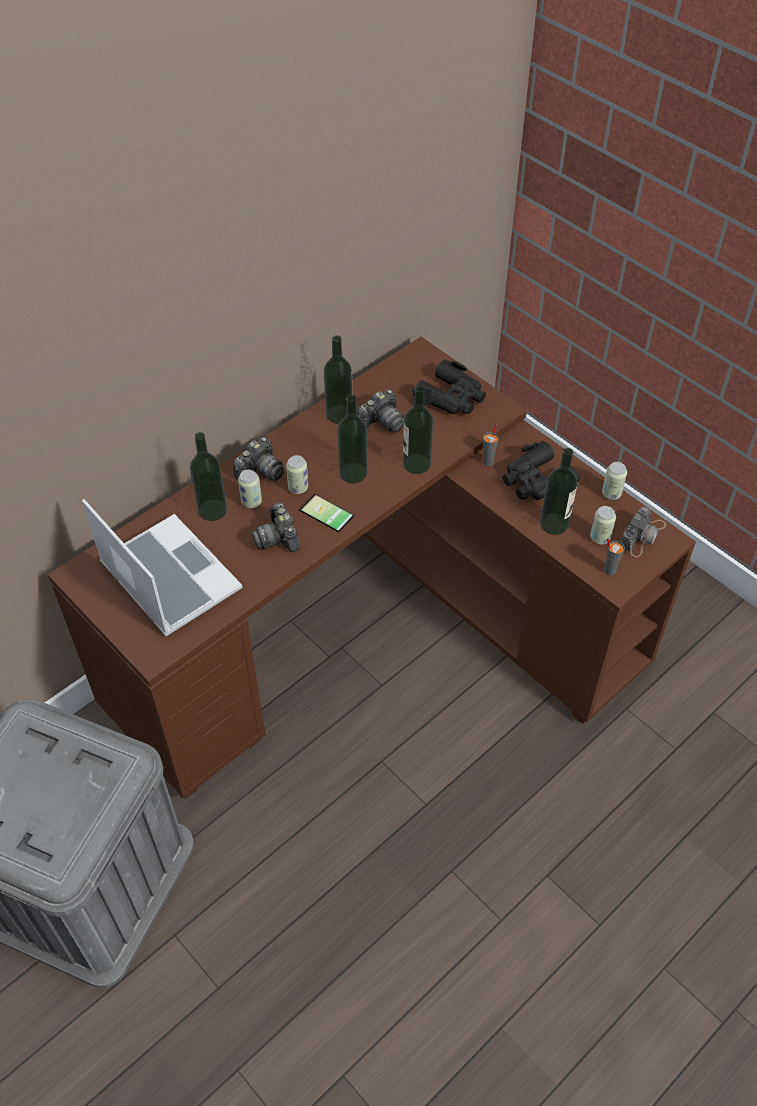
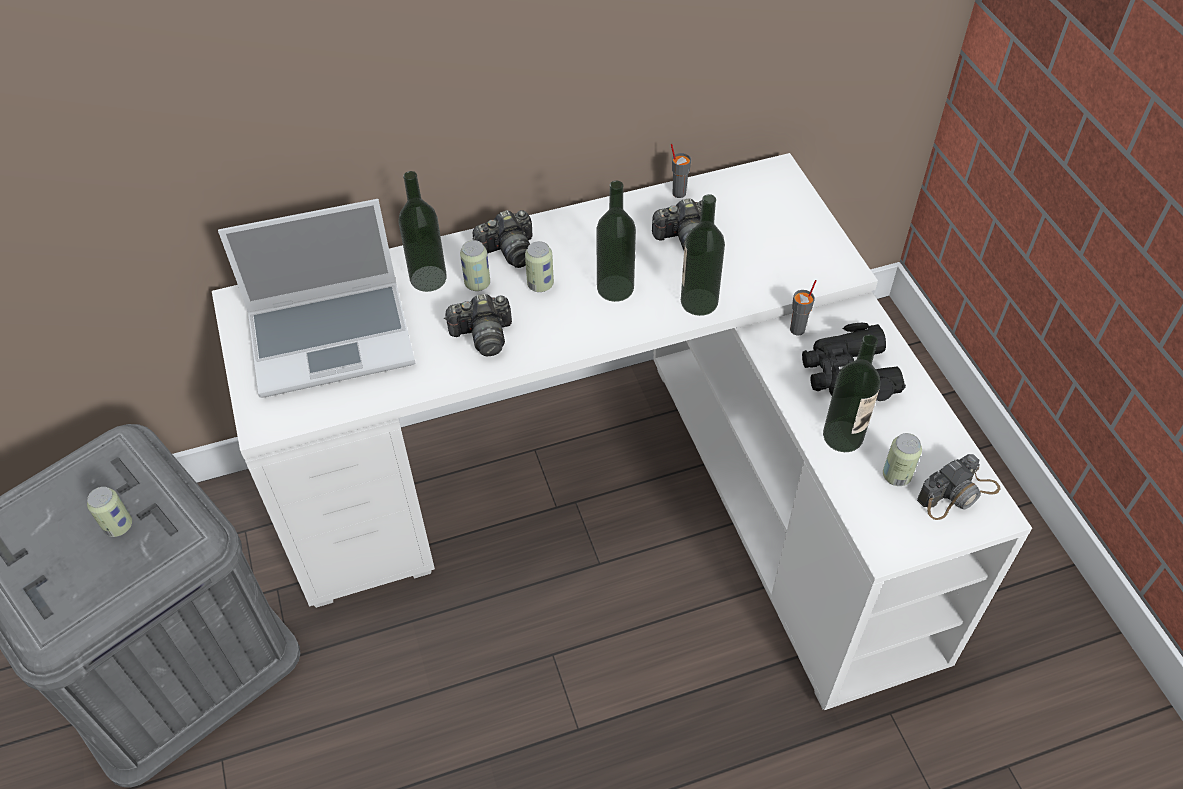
camera: 25 degrees right, 0 degrees up
(167, 577) = (333, 338): laptop -> laptop turned 90 degrees clockwise
(278, 538) = (483, 335): camera -> camera turned 105 degrees counterclockwise
(324, 515) = (552, 327): phone -> none
(339, 414) = (638, 214): bottle -> none
(374, 628) = (624, 493): brown desk -> white desk
(451, 397) = (788, 235): black binoculars -> none
(609, 570) = (887, 523): grey cup -> grey cup (678, 193)
(611, 493) = (942, 423): can -> can (118, 526)

